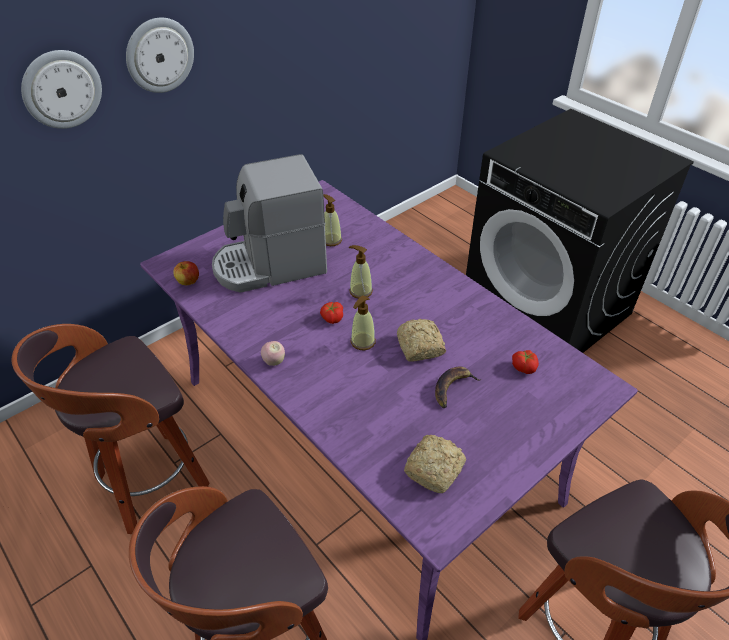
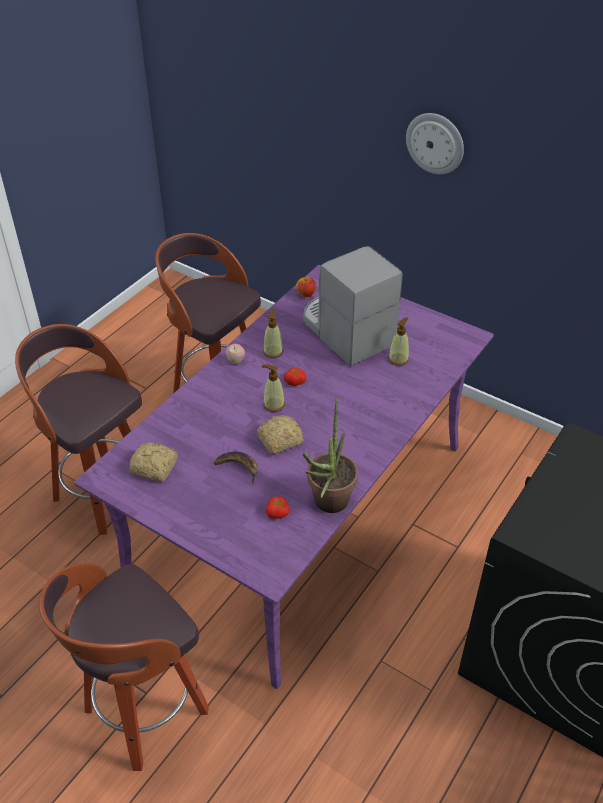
camera: 75 degrees right, 0 degrees up
(61, 89) = (358, 122): wall clock -> none
(360, 291) = (335, 391): soap dispenser -> soap dispenser (273, 351)
(519, 328) = (327, 505): none -> potted plant

